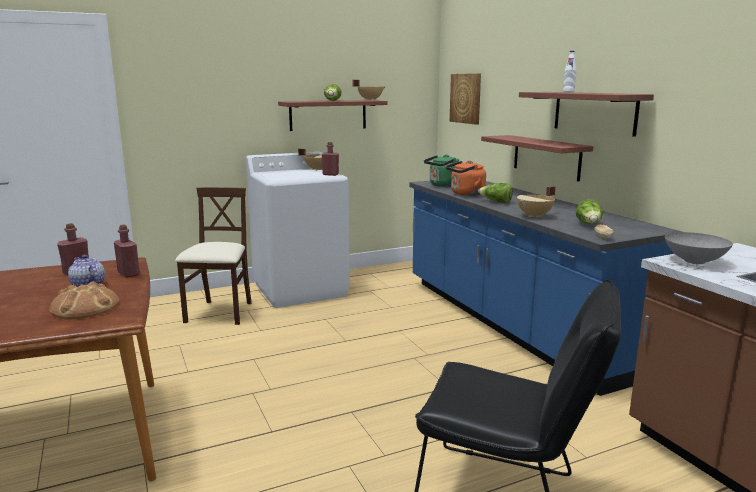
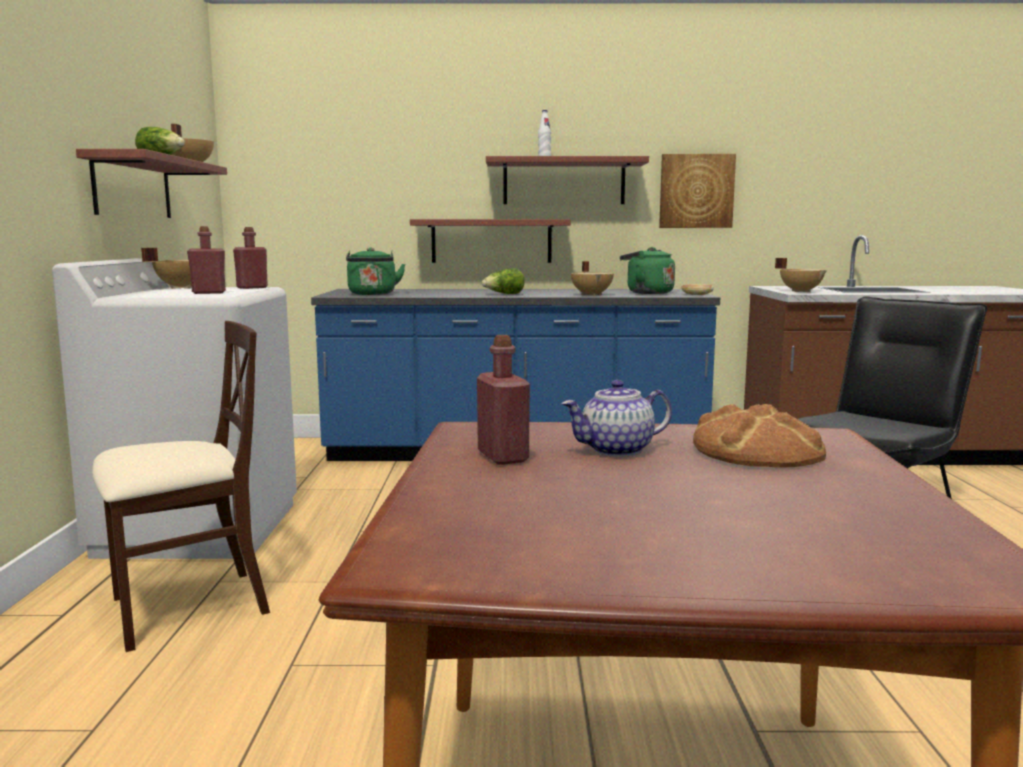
camera: 65 degrees left, 5 degrees down
(128, 274) = (562, 429): red bottle -> red bottle (209, 293)
(220, 313) = (187, 607): beige chair -> beige chair turned 120 degrees clockwise
(465, 194) = (442, 295): orange kettle -> none
(466, 98) = (305, 173): picture -> picture (696, 191)
(589, 224) = (646, 293): lettuce -> green kettle
(695, 261) = (801, 291): grey bowl -> beige cooking pot

